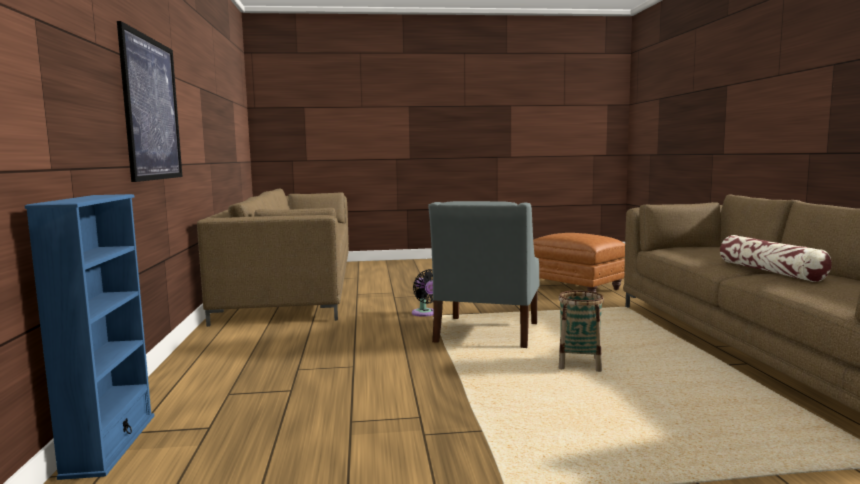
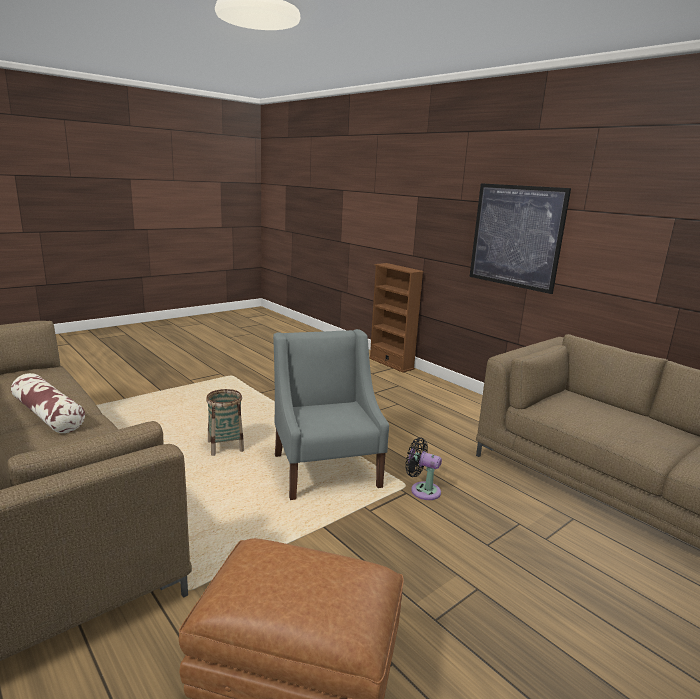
camera: 145 degrees right, 10 degrees up
(110, 445) = (391, 363): blue bookcase -> brown bookcase

